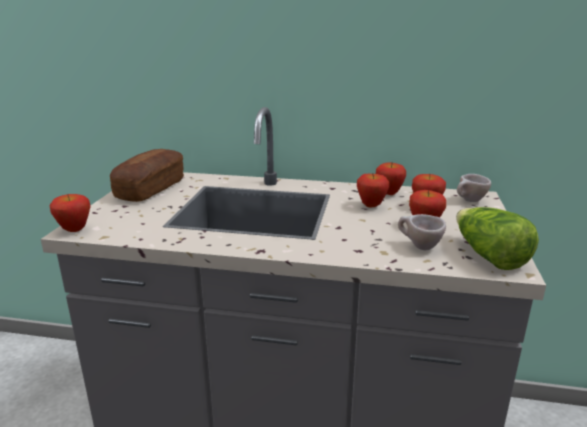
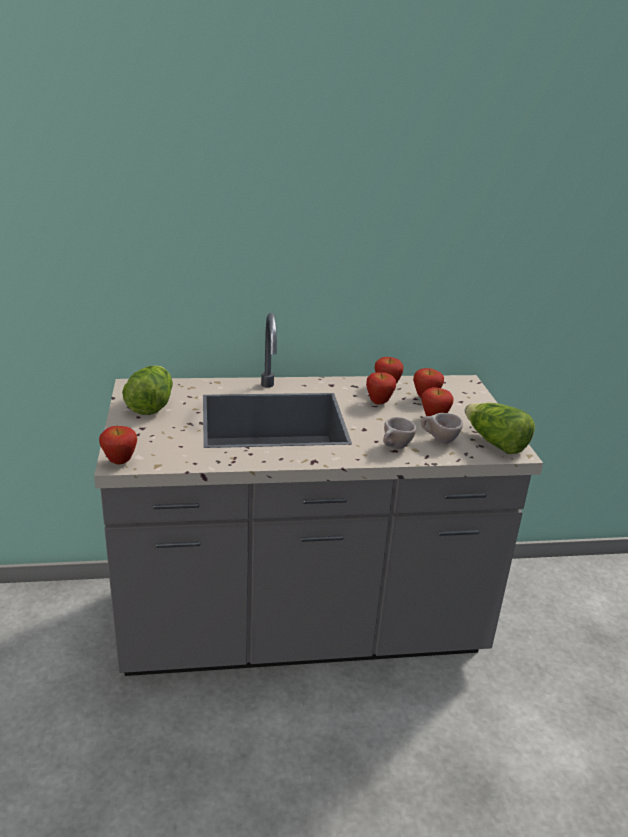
camera: 20 degrees left, 5 degrees up
(151, 189) = (150, 404): bread -> lettuce
(469, 201) = (459, 388): beige cup -> beige cup (395, 448)

